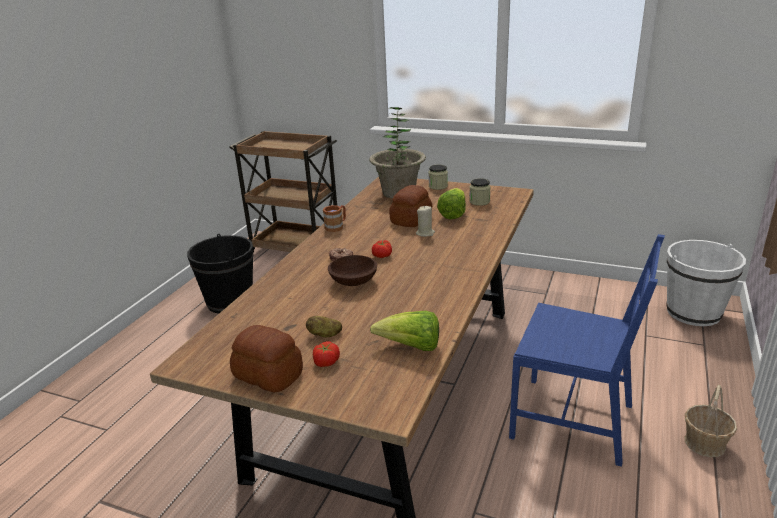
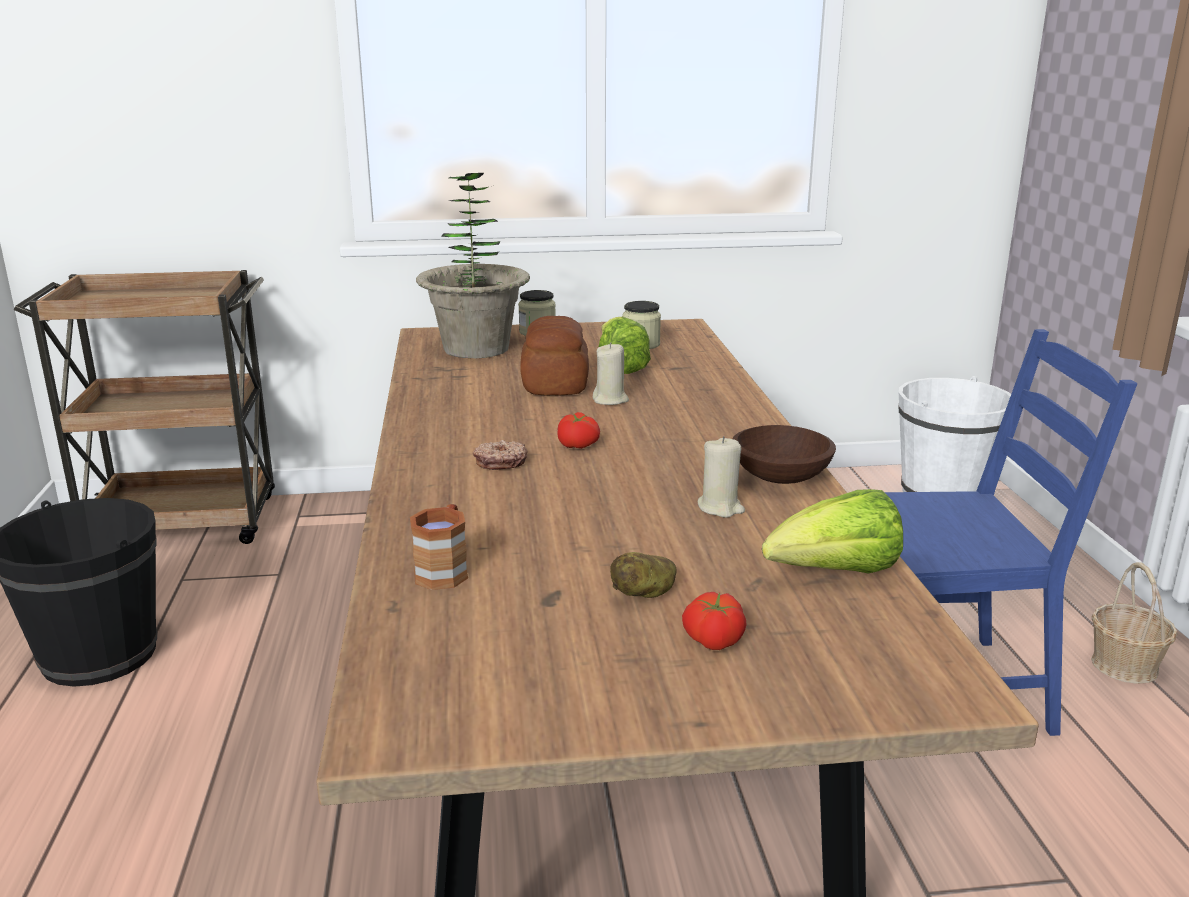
camera: 30 degrees left, 5 degrees down
(268, 374) = (624, 695): bread -> none
(336, 226) = (421, 414): brown mug -> brown mug (444, 569)
(354, 282) = (580, 494): brown bowl -> brown bowl (782, 477)
(404, 302) = (720, 508): none -> beige candle

